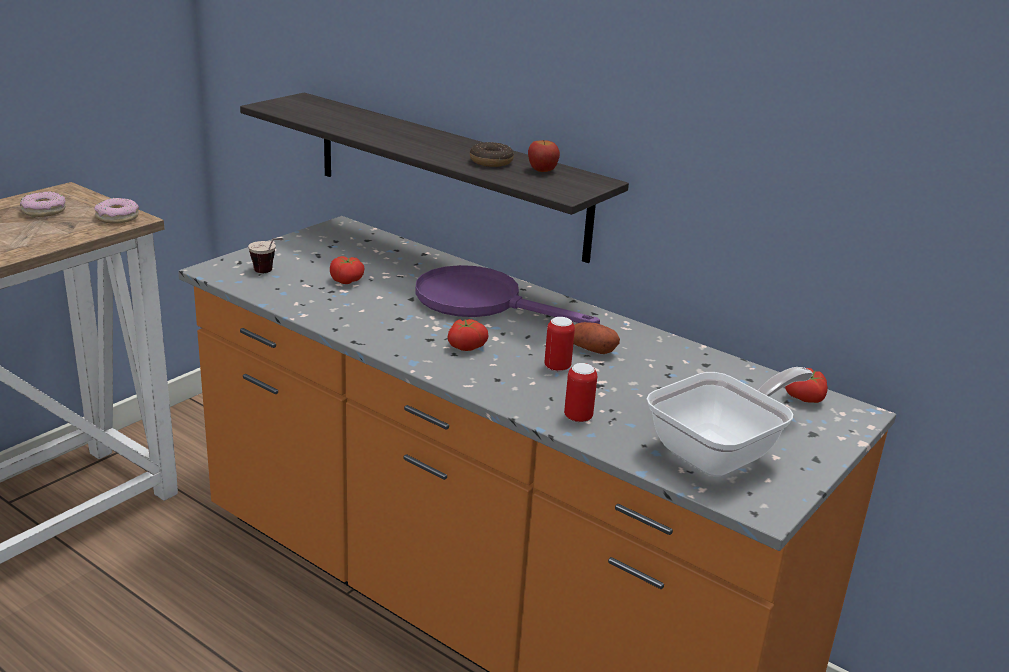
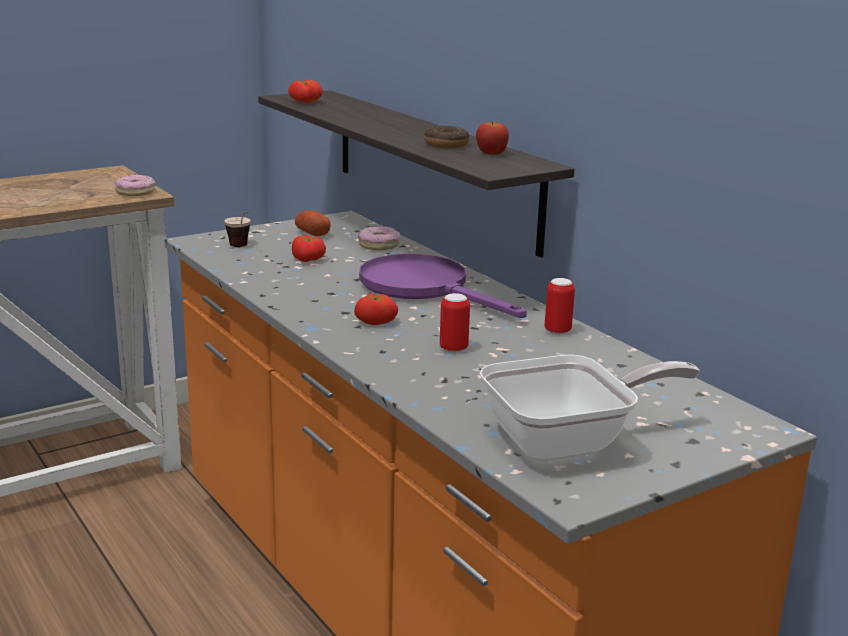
camera: 20 degrees right, 5 degrees down
(44, 211) = (79, 183): donut -> donut (378, 245)
(578, 417) = (436, 392): can -> can (557, 331)
(591, 350) = (503, 338): potato -> potato (312, 234)
(806, 399) = (713, 408): tomato -> tomato (305, 102)

